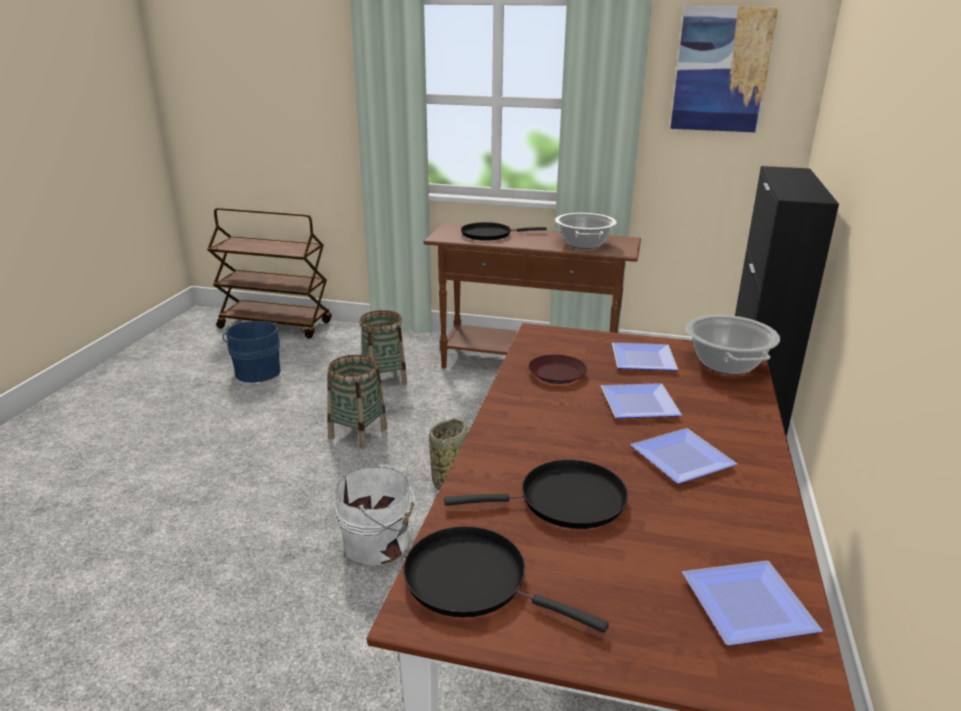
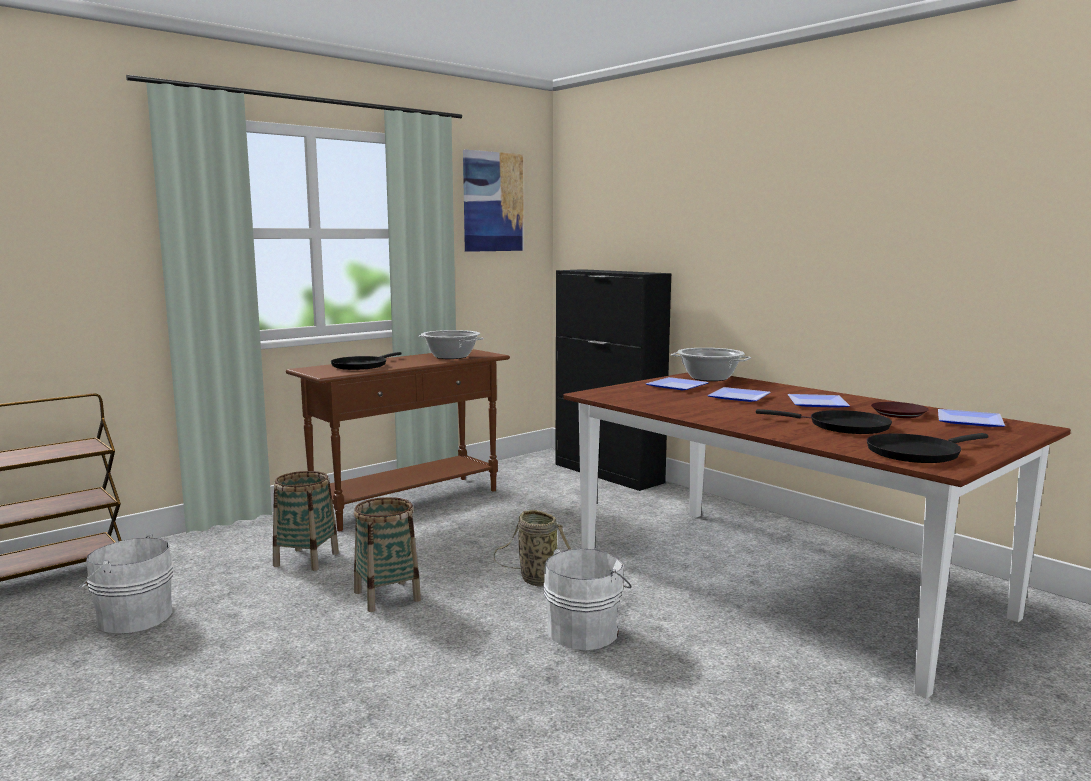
camera: 55 degrees left, 15 degrees down
(257, 371) = (132, 617): blue bucket -> white bucket
(556, 374) = (668, 401): brown plate -> brown plate (898, 414)
(565, 501) = (843, 426): black frying pan -> black frying pan turned 90 degrees clockwise

